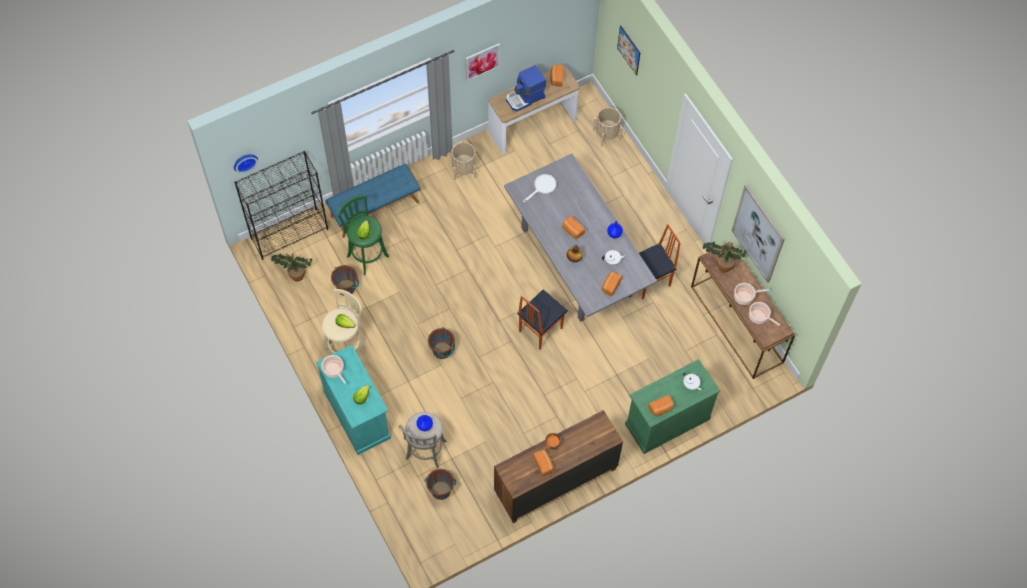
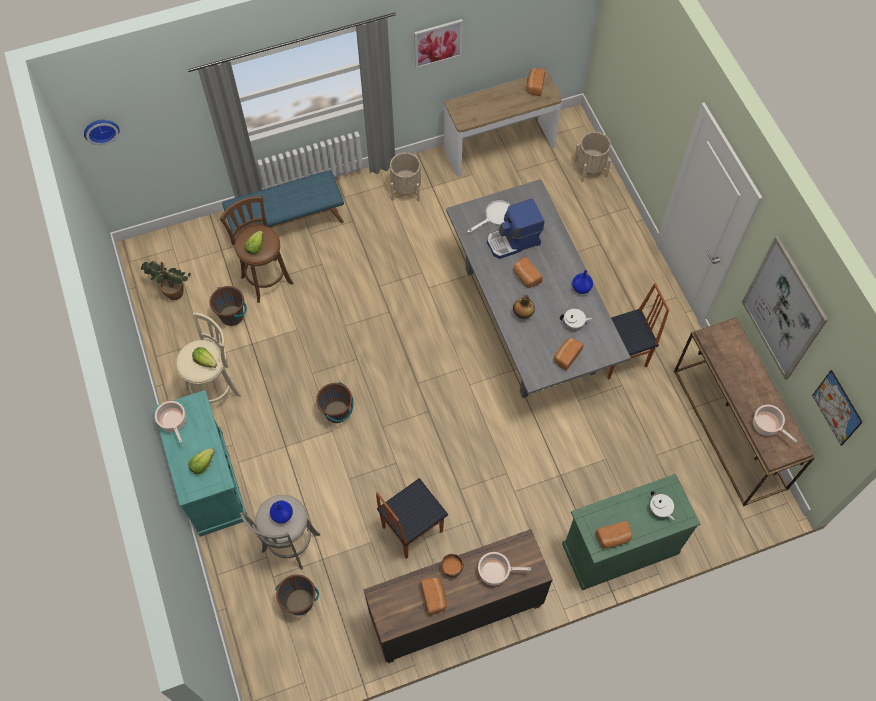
camera: 10 degrees right, 0 degrees up
(290, 233) = (177, 240): black bookcase -> none
(366, 255) = (265, 278): green stool -> brown stool
(525, 98) = (491, 105): coffee machine -> coffee machine (513, 241)
(540, 329) = (468, 401): chair -> chair (411, 529)
(629, 50) = (632, 50): picture -> picture (837, 408)
(721, 265) = (721, 347): potted plant -> none
(744, 297) = (749, 395): cooking pot -> cooking pot (495, 572)

